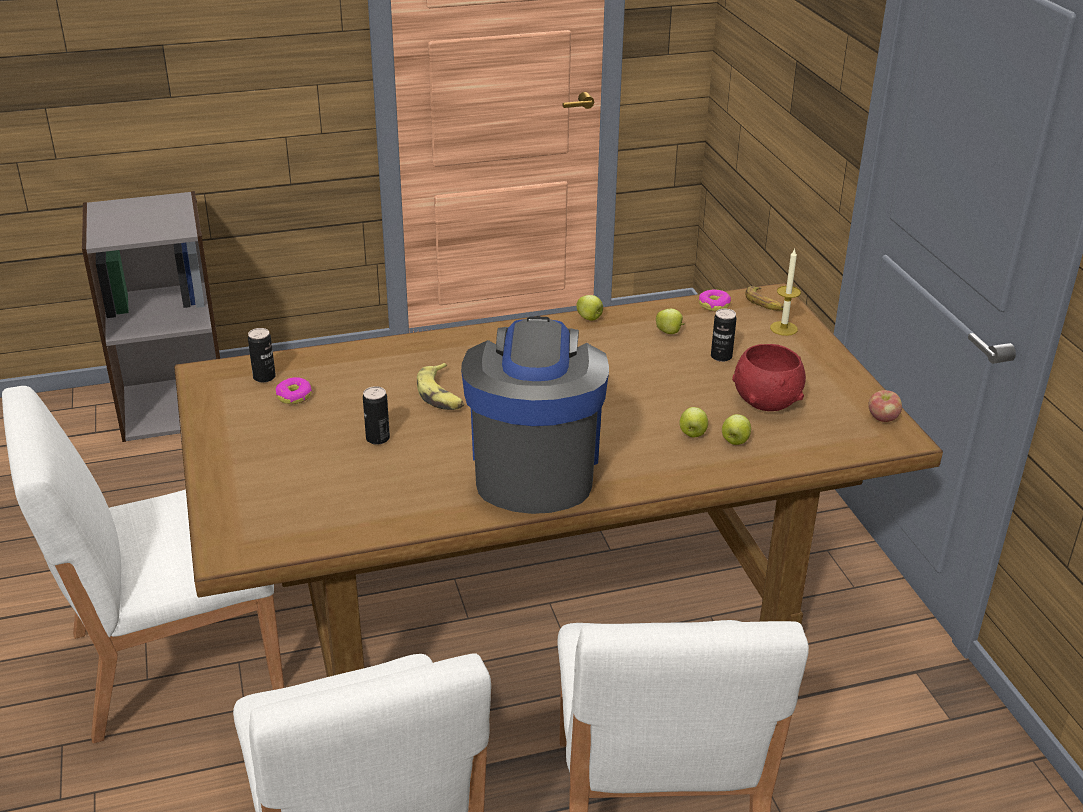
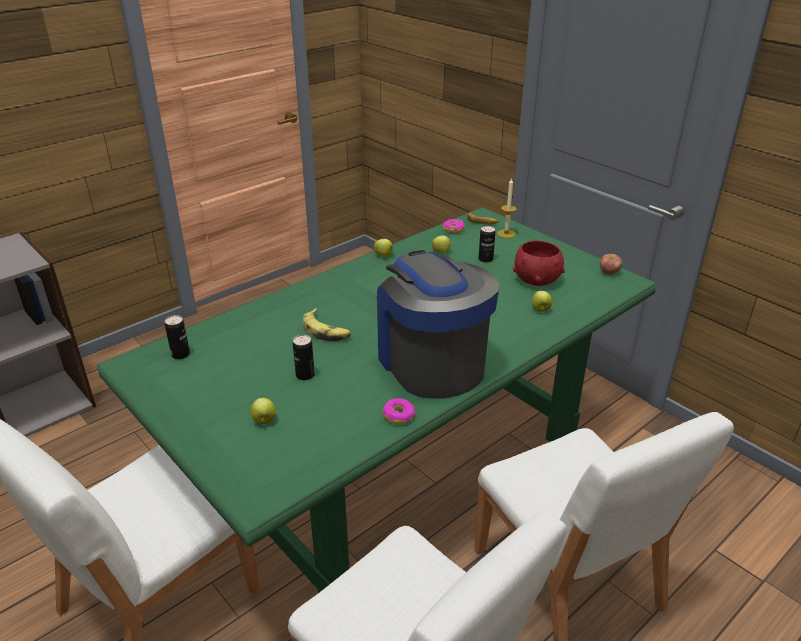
camera: 25 degrees left, 0 degrees up
(294, 396) = (215, 362): donut -> donut (398, 416)
(537, 608) = (400, 465): brown dining table -> green dining table
(692, 434) = (512, 312): apple -> apple (264, 420)

